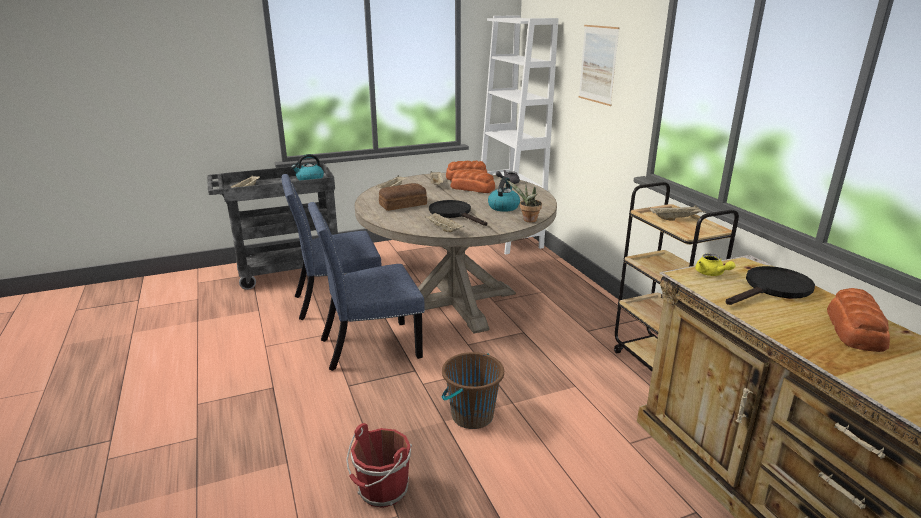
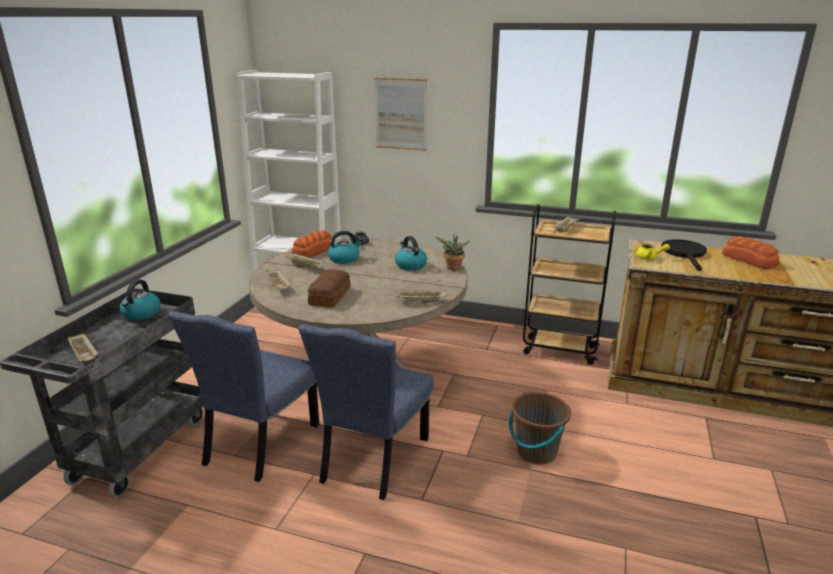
camera: 50 degrees left, 0 degrees up
(382, 491) = (589, 543): red bucket -> none
(454, 213) = (391, 286): black frying pan -> none
(472, 188) = (344, 259): bread -> kettle

